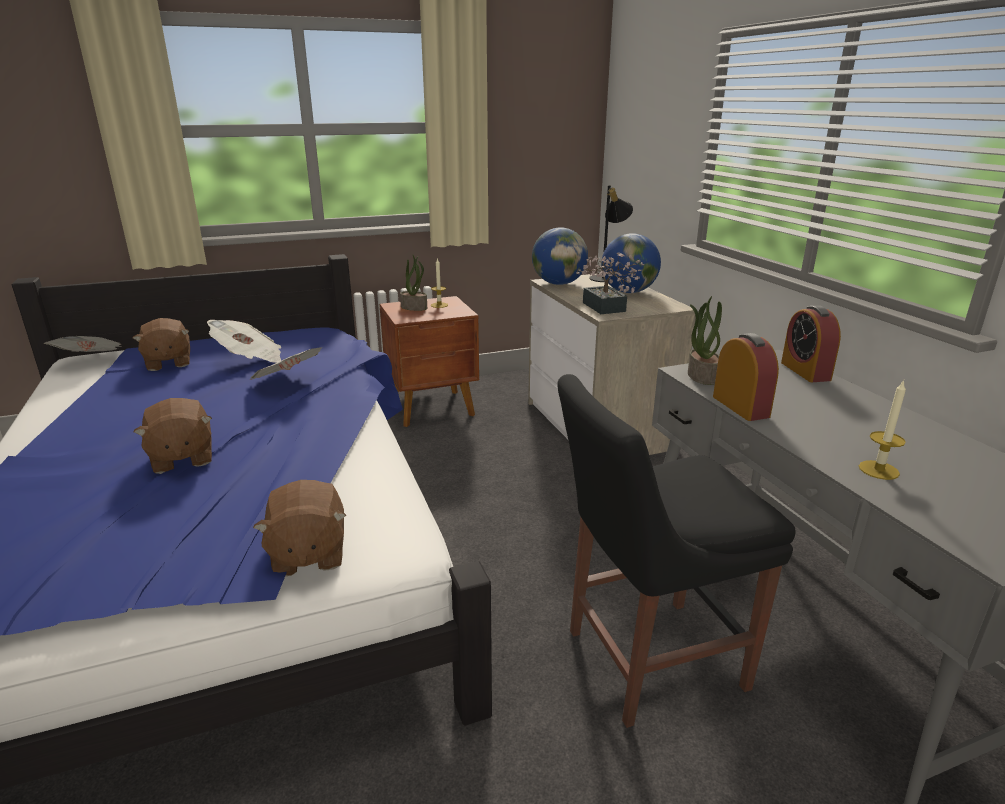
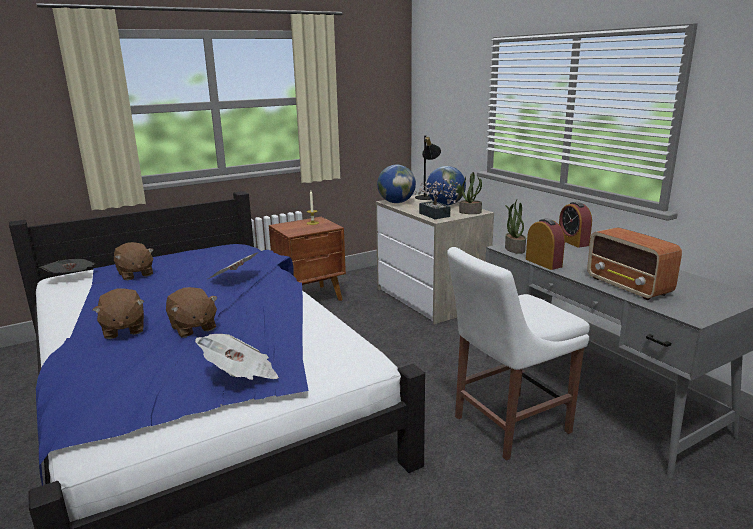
camera: 10 degrees left, 5 degrees down
(250, 358) = (196, 266): newspaper -> newspaper (241, 375)
(307, 554) = (310, 369): brown plush toy -> brown plush toy (123, 329)
(414, 307) = (296, 226): potted plant -> potted plant (470, 212)
(646, 660) = (506, 425): black chair -> white chair
(878, 470) = (628, 286): candle -> radio

